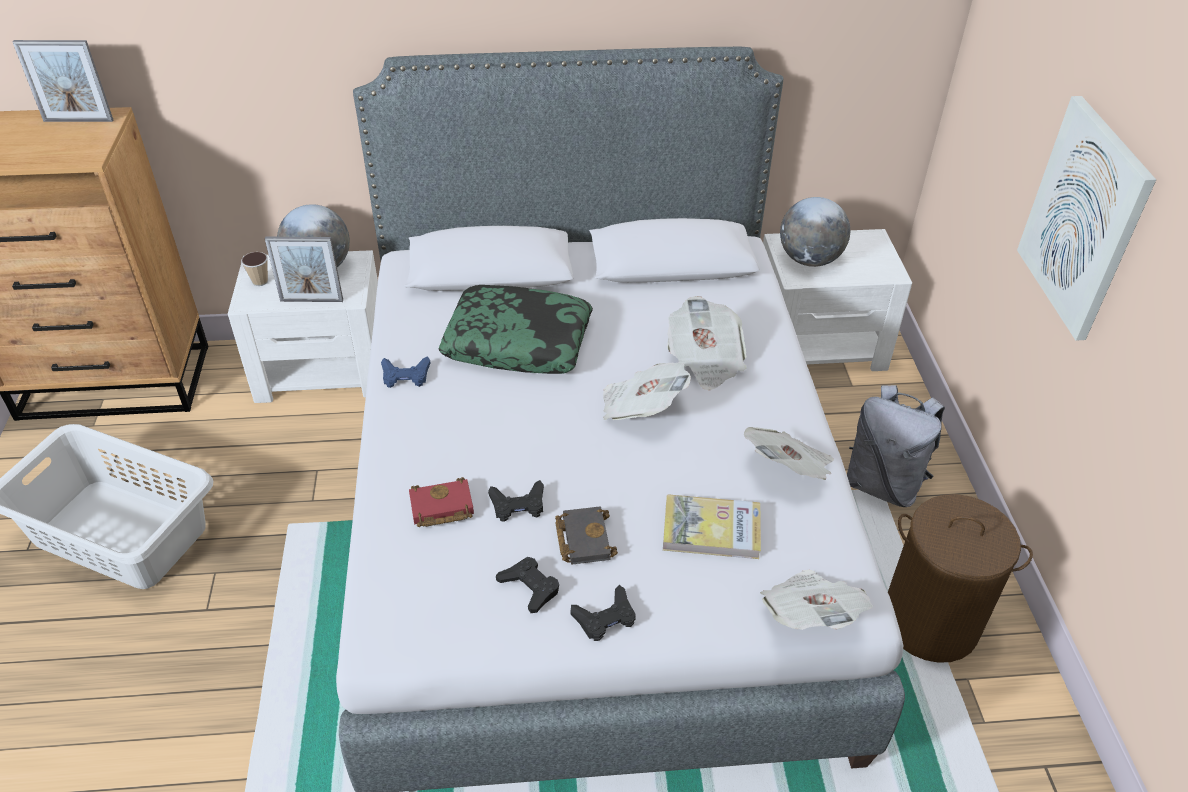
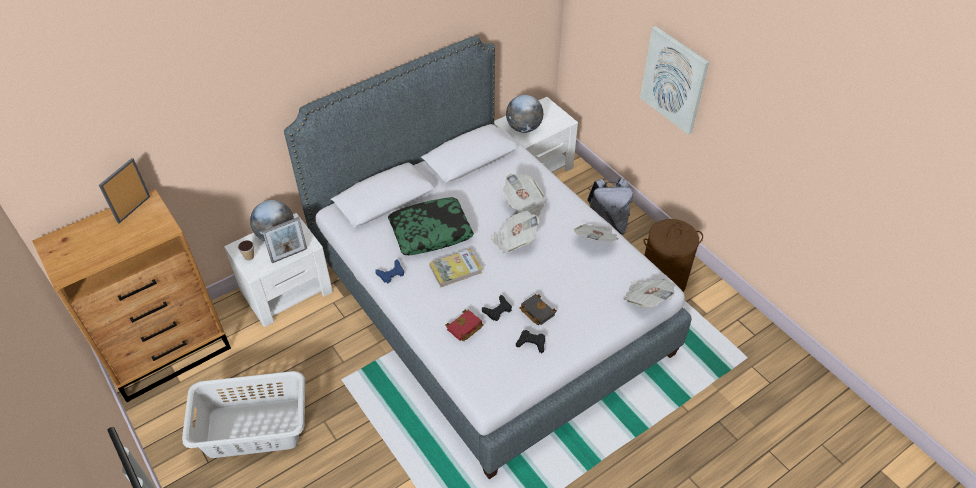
camera: 30 degrees left, 5 degrees up
(78, 120) = (134, 209): picture frame -> picture frame turned 150 degrees clockwise
(605, 618) = (571, 340): black game controller -> none
(711, 530) = (584, 282): book -> book (455, 269)

